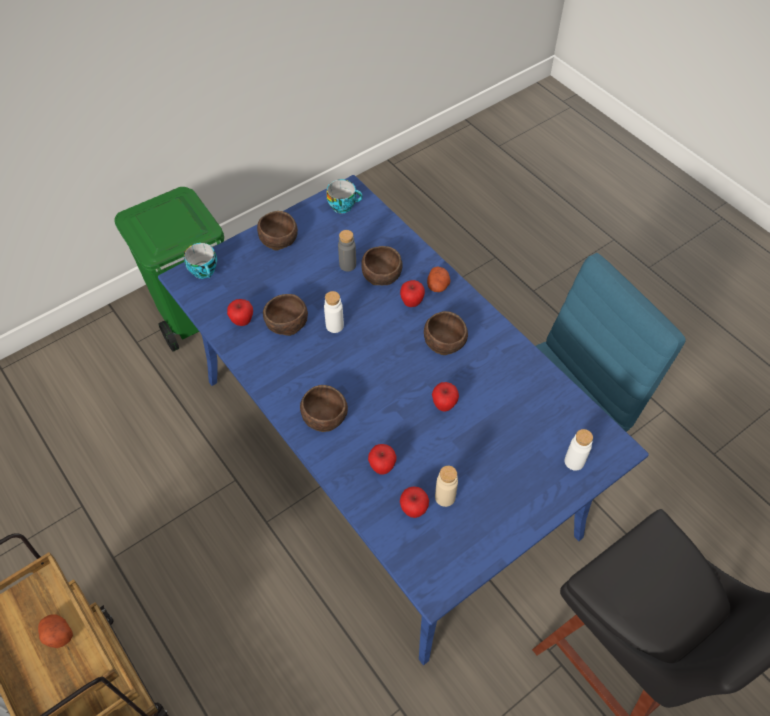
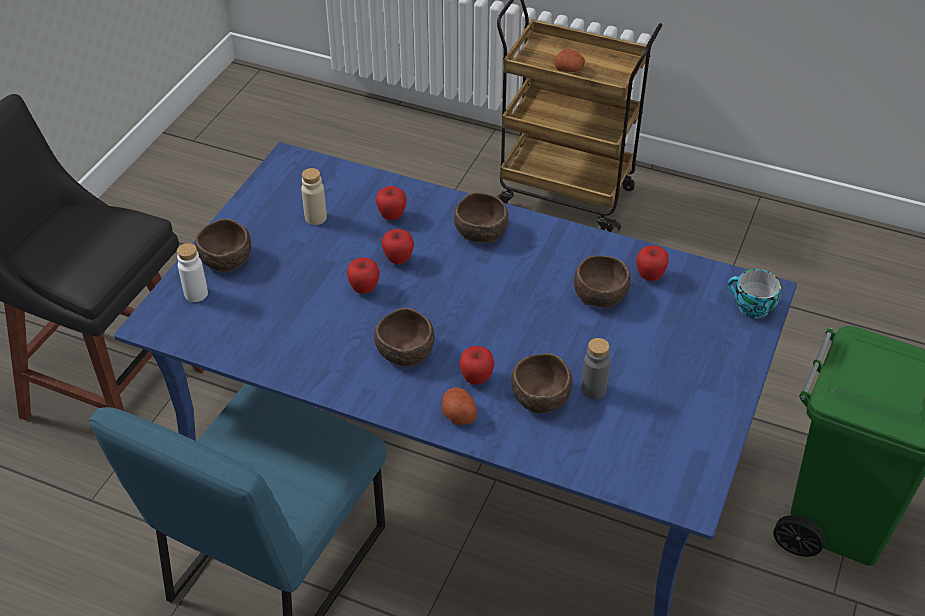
camera: 150 degrees right, 10 degrees down
(279, 238) = (711, 385): brown bowl -> brown bowl (226, 260)
(334, 326) = (545, 314): white bottle -> none
(343, 205) = (676, 472): cup -> none
(413, 509) = (339, 199): apple -> apple (398, 259)

